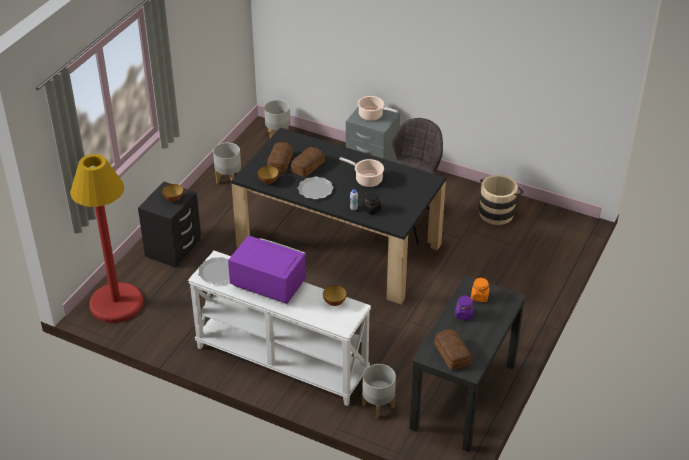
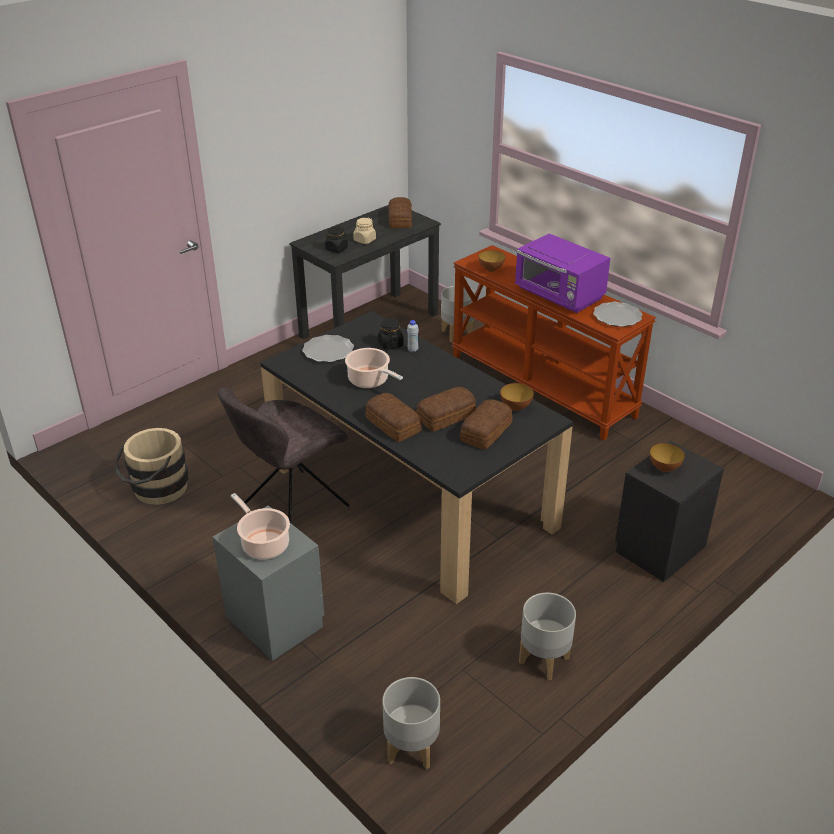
camera: 160 degrees left, 5 degrees down
(116, 303) = (745, 489): red floor lamp -> none
(280, 361) = (542, 386): white console table -> brown console table
(315, 189) = (452, 382): plate -> plate (328, 351)
(335, 154) = (392, 425): none -> bread
(464, 314) = (364, 240): purple jar -> beige jar
(479, 296) = (336, 249): orange jar -> black jar

